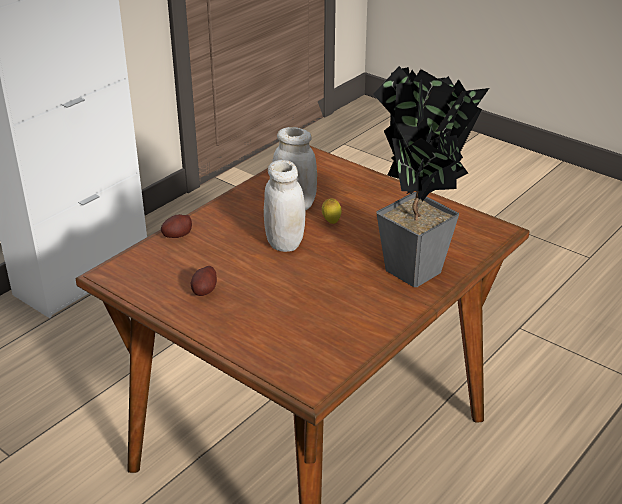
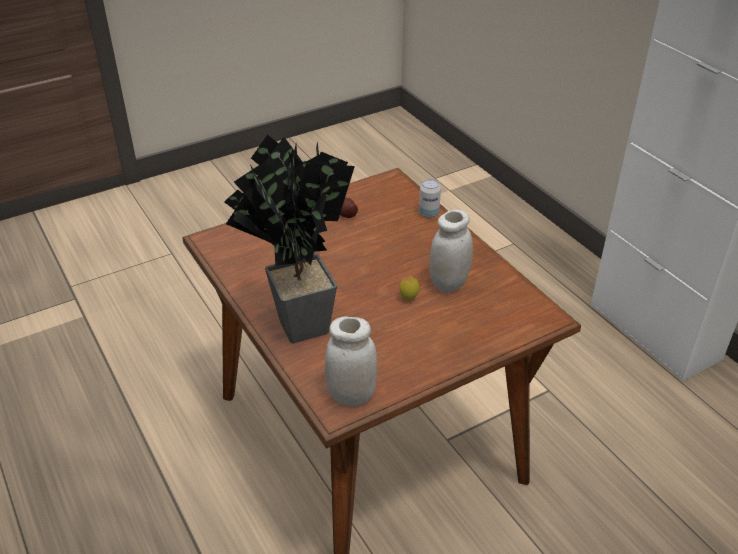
camera: 110 degrees right, 5 degrees up
(177, 235) = (429, 213): potato -> can
(284, 243) = (388, 264): white jar -> white jar (351, 395)

